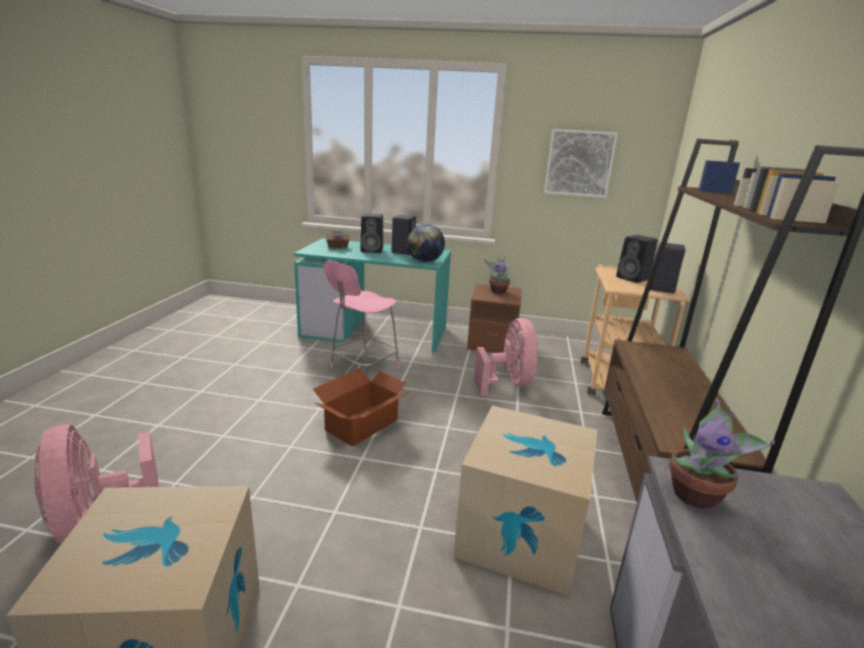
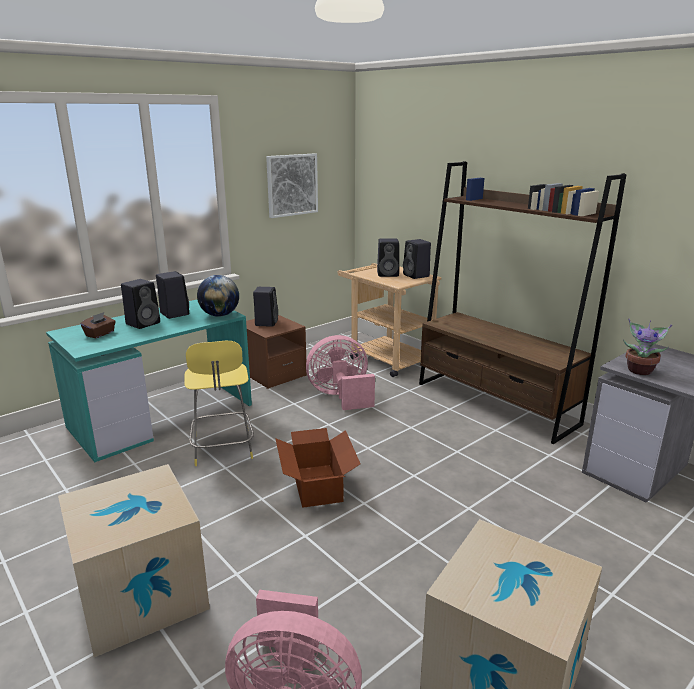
camera: 50 degrees left, 0 degrees up
(363, 368) = (223, 449): pink stool -> yellow stool
(497, 291) = (266, 322): potted plant -> black speaker
(508, 383) = (341, 397): pink fan -> pink fan turned 45 degrees counterclockwise
(520, 534) = (506, 473): cardboard box -> cardboard box (141, 594)

